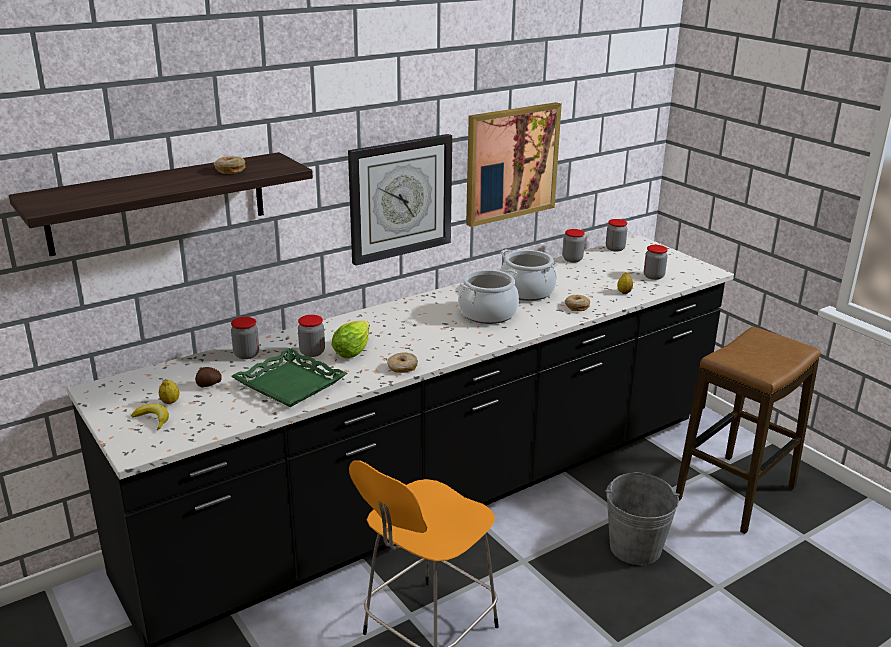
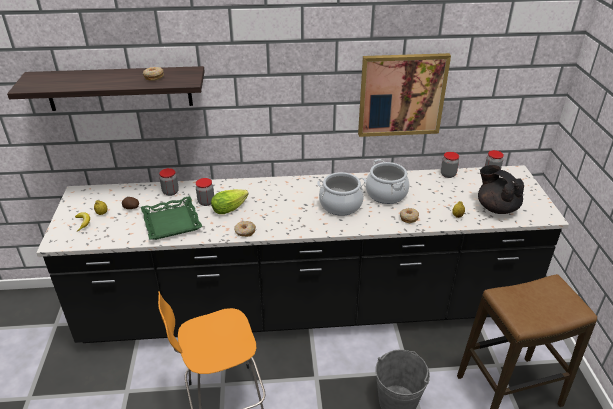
camera: 30 degrees right, 10 degrees up
(400, 198) = (301, 108): wall clock -> none
(653, 276) = (496, 207): jar -> black teapot

